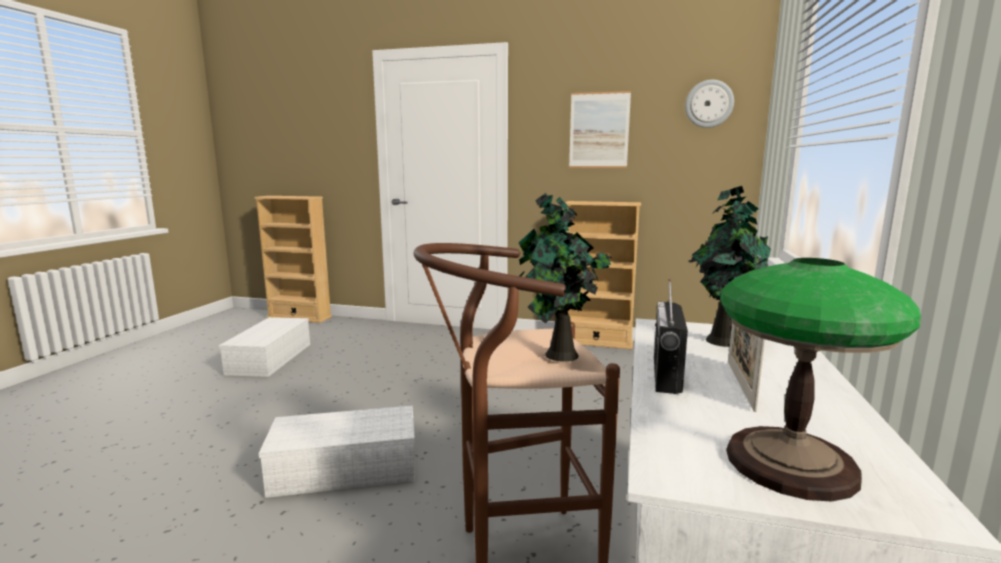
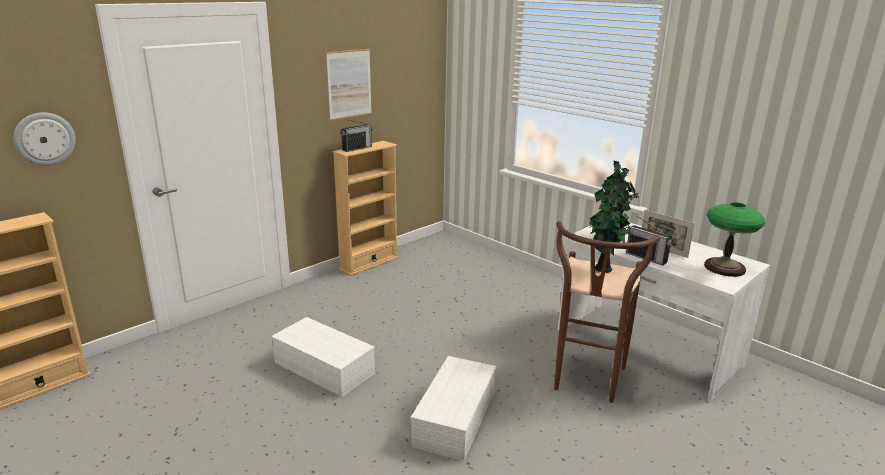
camera: 60 degrees left, 10 degrees up
(270, 359) = (169, 428): white storage box -> white storage box (326, 368)
(591, 201) = (357, 148): none -> radio
(709, 104) = (416, 57): wall clock -> wall clock (44, 139)

